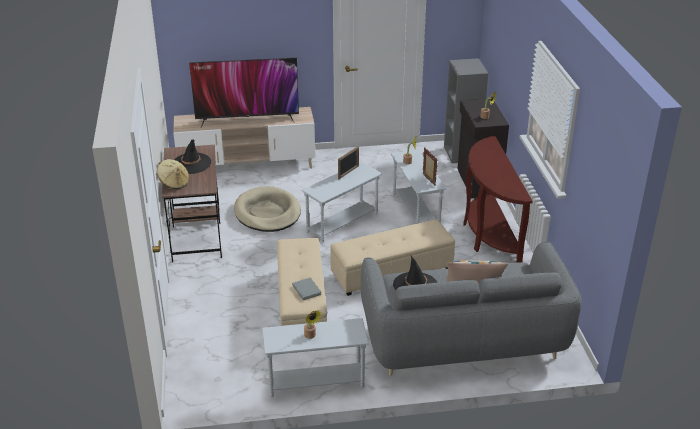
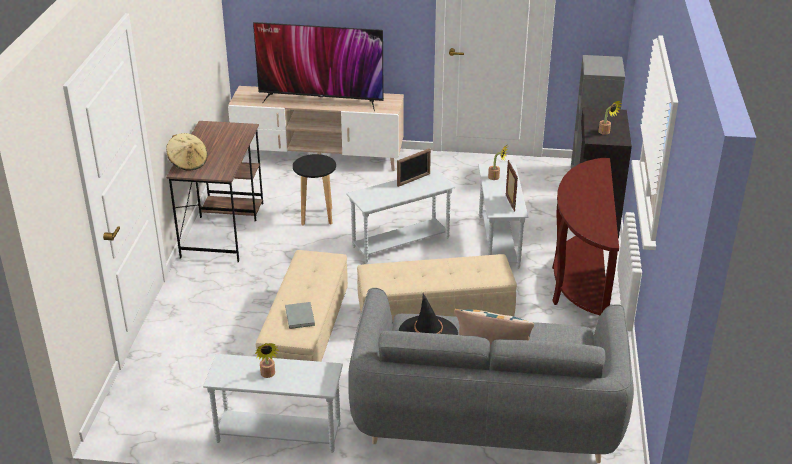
camera: 15 degrees right, 0 degrees up
(191, 164) = (220, 143): black hat -> none
(267, 213) = (317, 217): beige dog bed -> black stool

